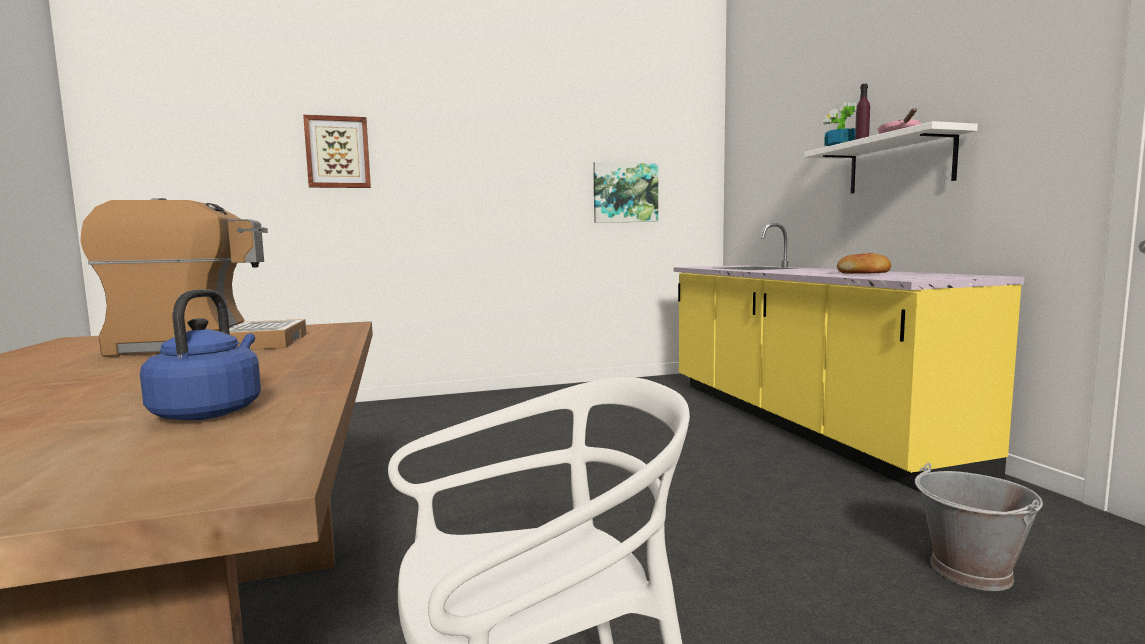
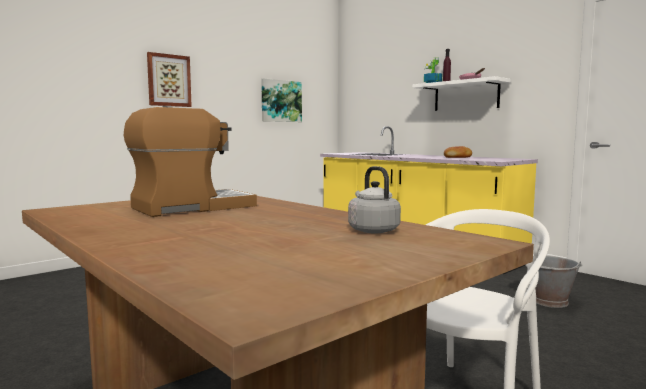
camera: 25 degrees left, 0 degrees up
(211, 411) = (372, 230): blue kettle -> grey kettle
(338, 152) = (73, 57): picture -> picture (169, 80)

